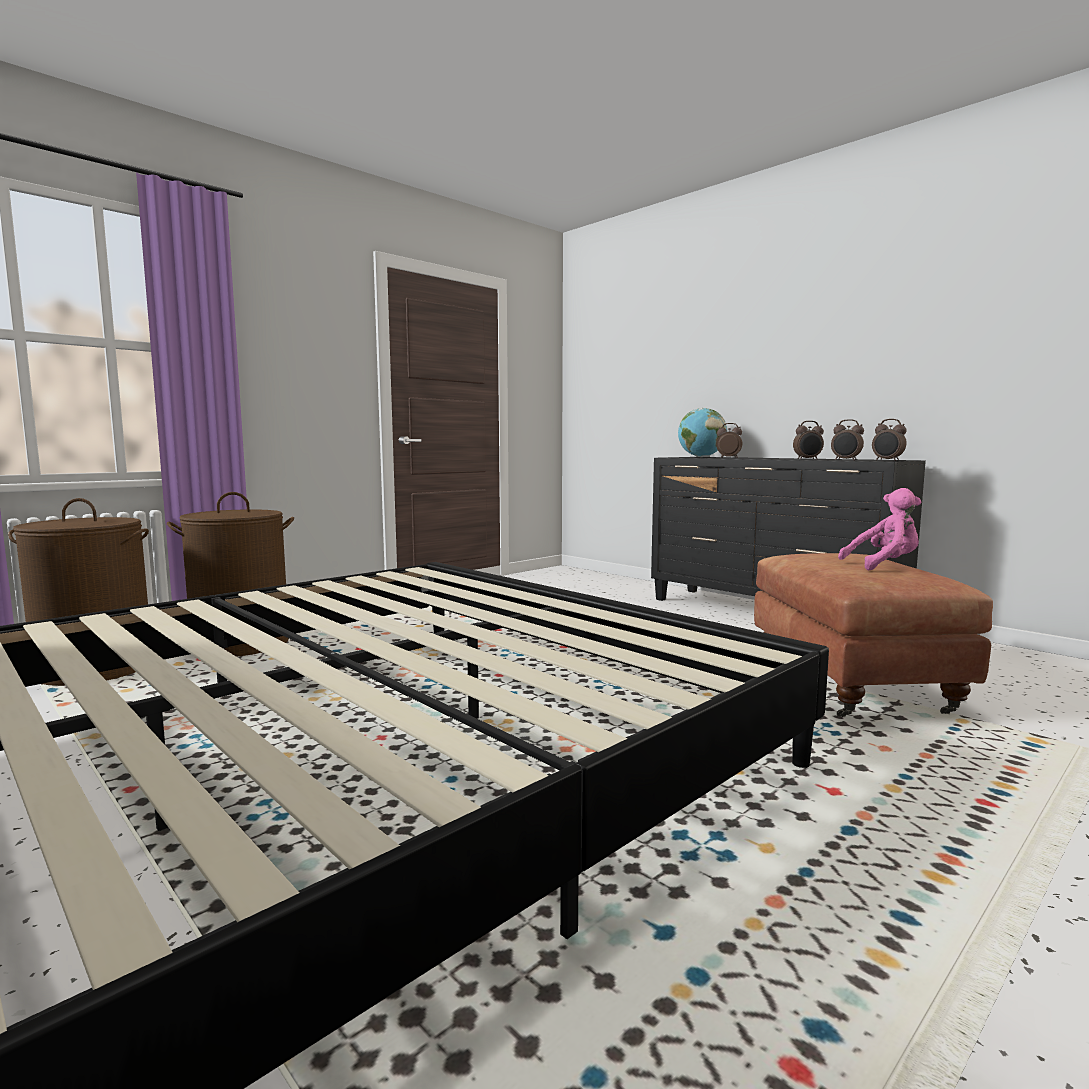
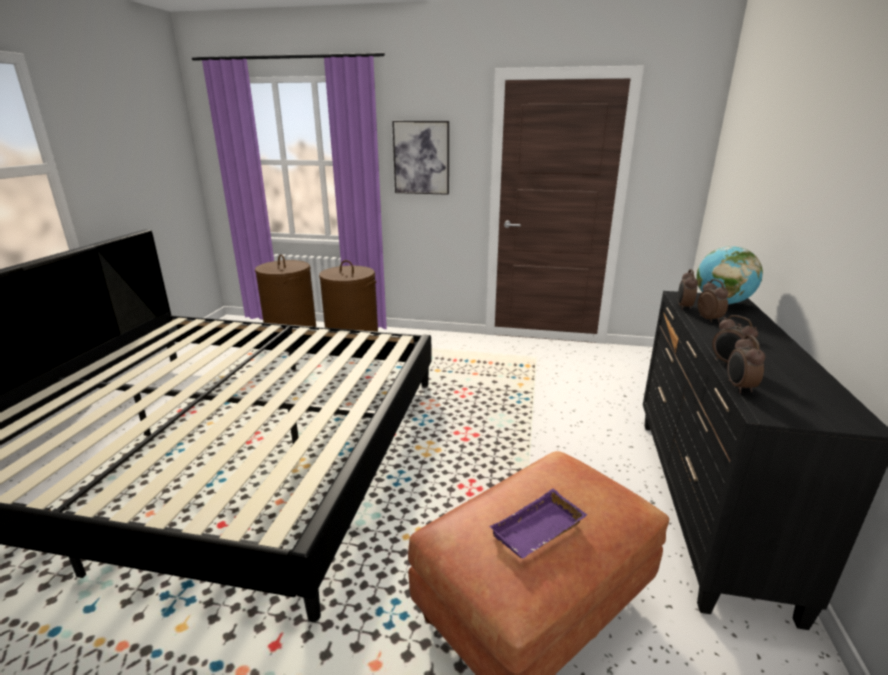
camera: 55 degrees right, 15 degrees up
(288, 349) = (421, 158): none -> picture
(884, 565) = (539, 532): pink plush toy -> purple tray
(887, 460) = (774, 414): alarm clock -> alarm clock (683, 307)

